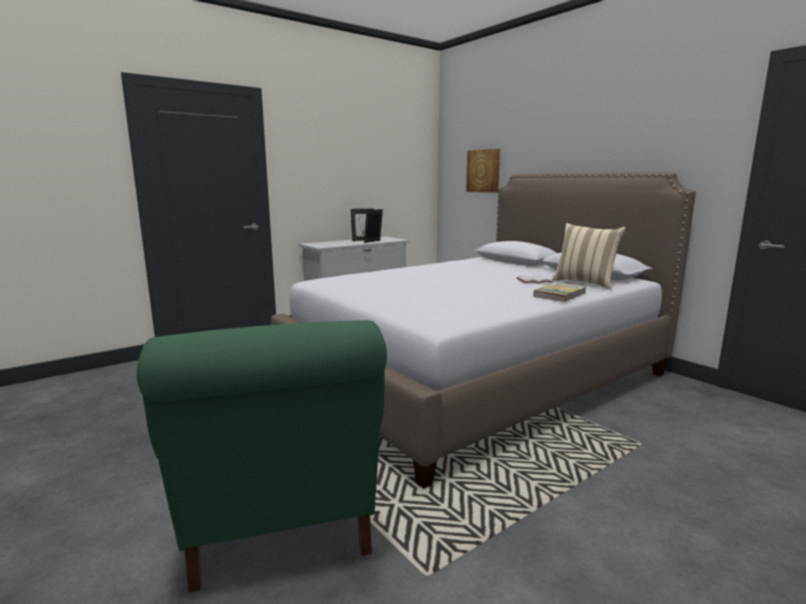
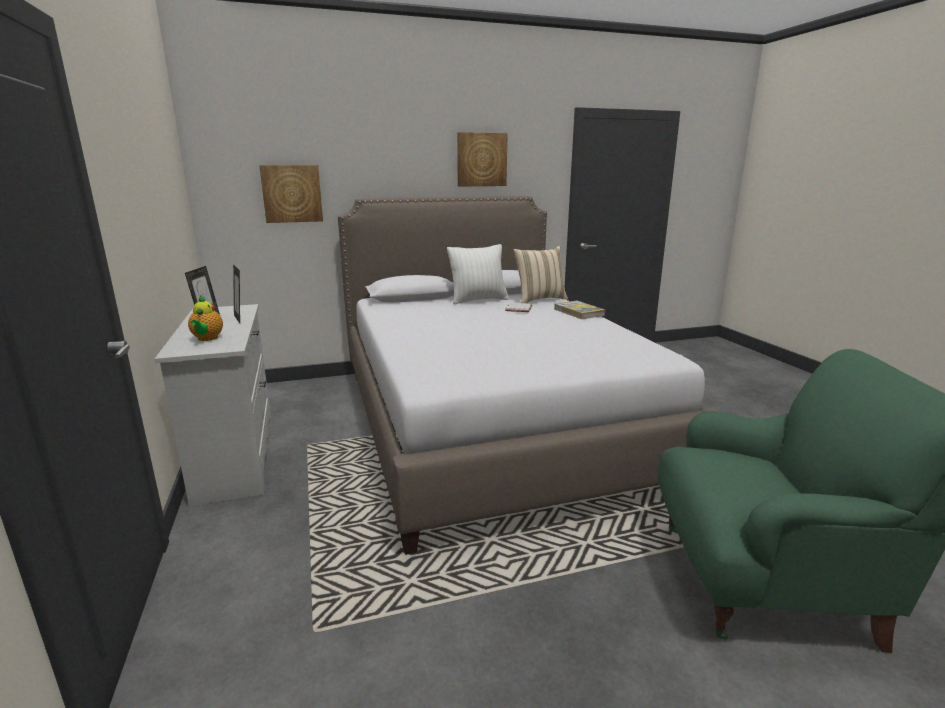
camera: 70 degrees left, 5 degrees up
(332, 243) = (207, 339): none -> teapot
(542, 271) = (478, 300): none -> white pillow
(631, 134) = (481, 159): none -> picture

